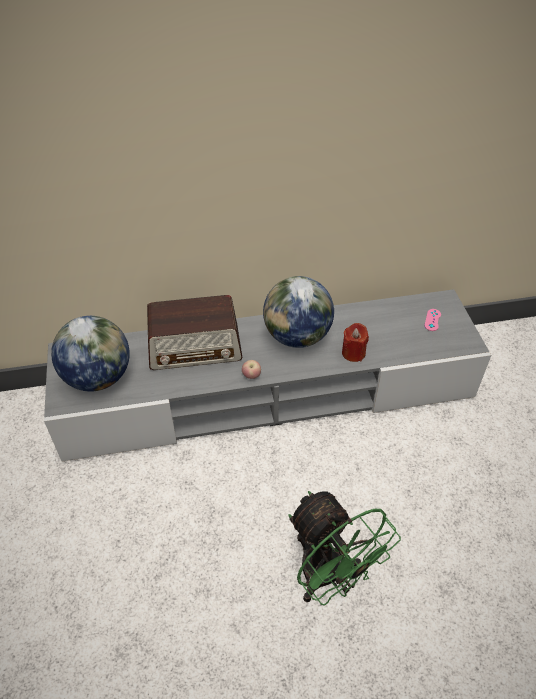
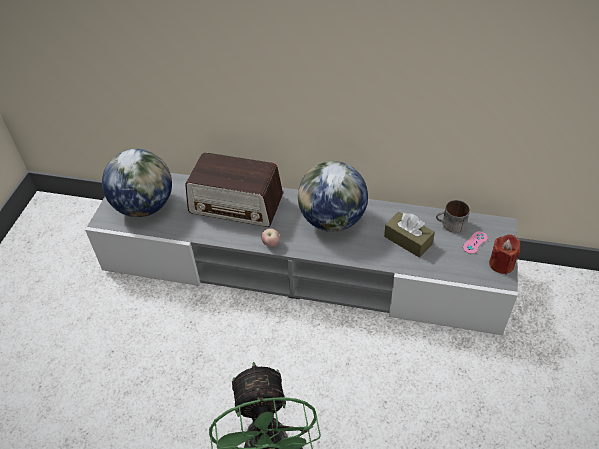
camera: 25 degrees right, 0 degrees up
(353, 353) = (376, 251): red candle -> red candle (501, 264)
(375, 335) = (408, 240): none -> brown tissue box
(404, 310) = (450, 225): none -> mug

